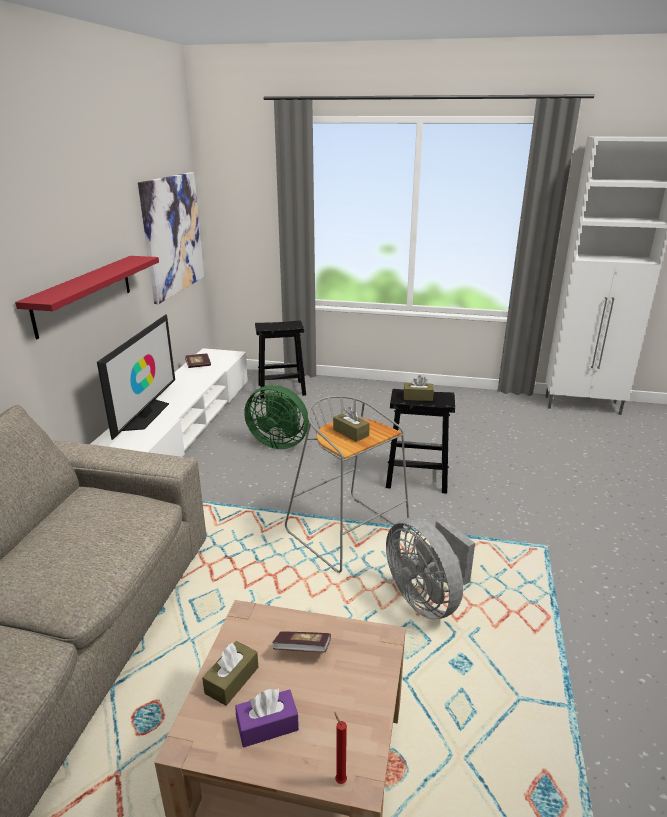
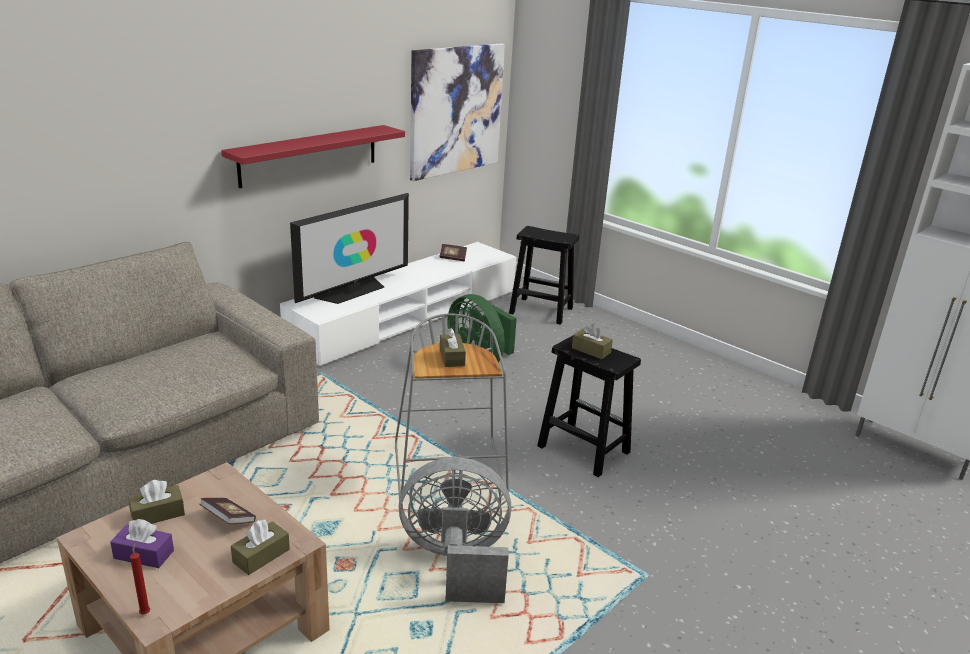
camera: 30 degrees right, 0 degrees up
(370, 666) = (261, 556): none -> brown tissue box
(426, 598) = (456, 561): grey fan -> grey fan turned 90 degrees clockwise

